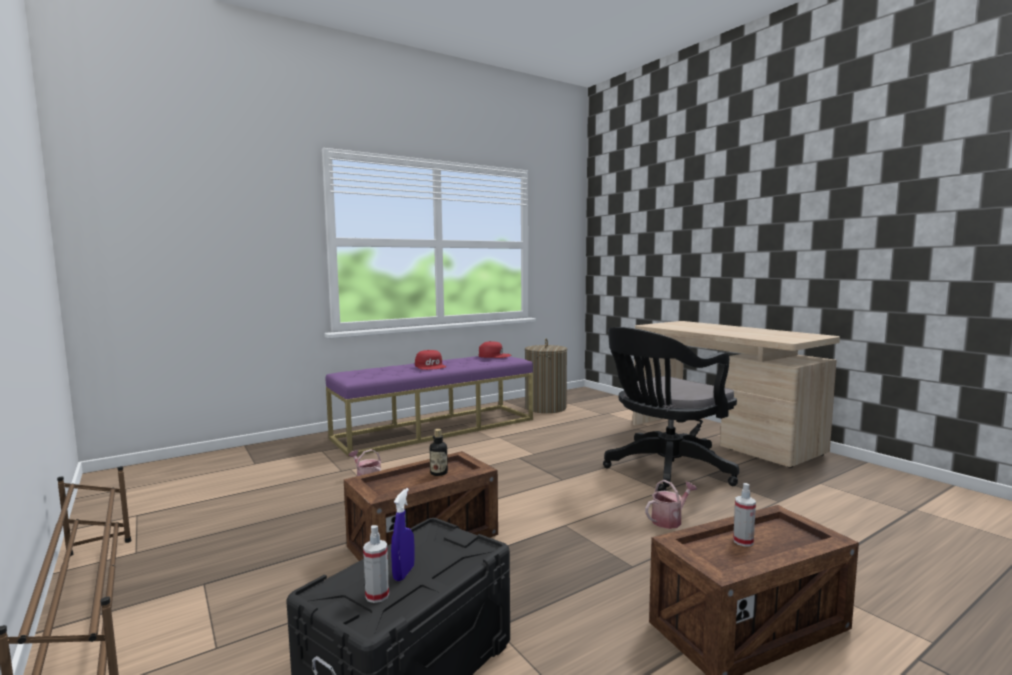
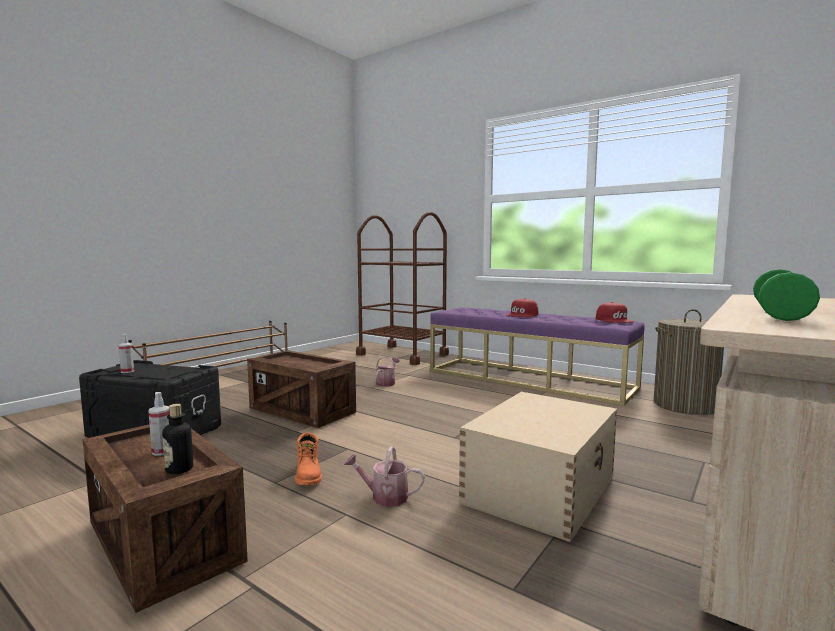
camera: 70 degrees right, 0 degrees up
(246, 459) = (402, 355): none -> brown cart
(403, 573) = (148, 372): blue spray bottle -> none
(439, 473) = (309, 364): bottle -> bottle (179, 469)
(620, 548) = (308, 475): none -> orange boot
(664, 471) = (541, 488): black office chair -> beige storage box
(669, 520) = (384, 497): watering can -> watering can turned 150 degrees clockwise
(739, 333) = (780, 314): none -> green dumbbell

